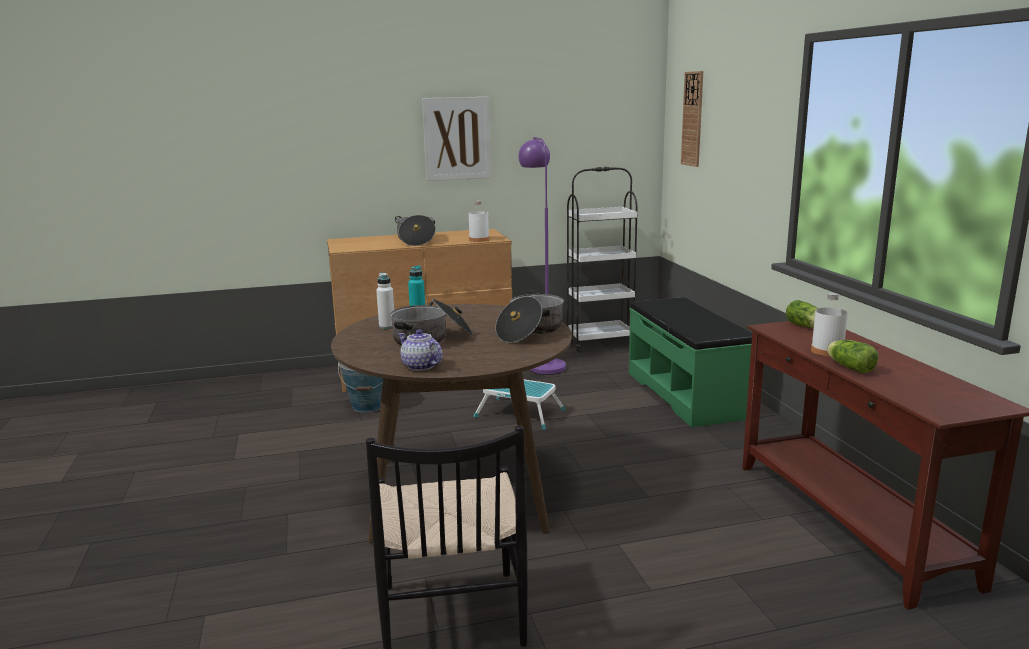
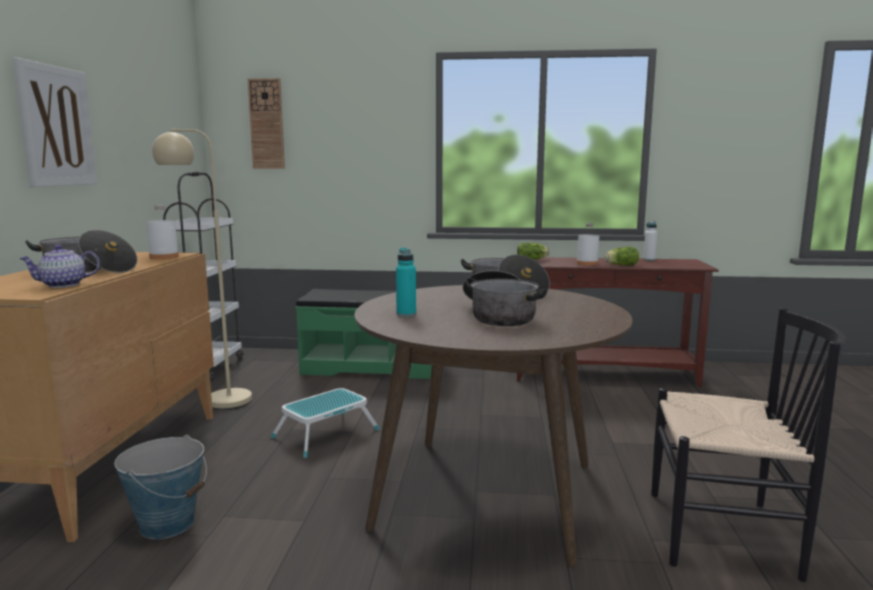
camera: 70 degrees left, 5 degrees down
(387, 326) = (428, 326): white bottle -> white bottle (649, 259)
(420, 366) = (594, 325): teapot -> teapot (63, 285)
(542, 365) = (215, 401): purple floor lamp -> beige floor lamp

